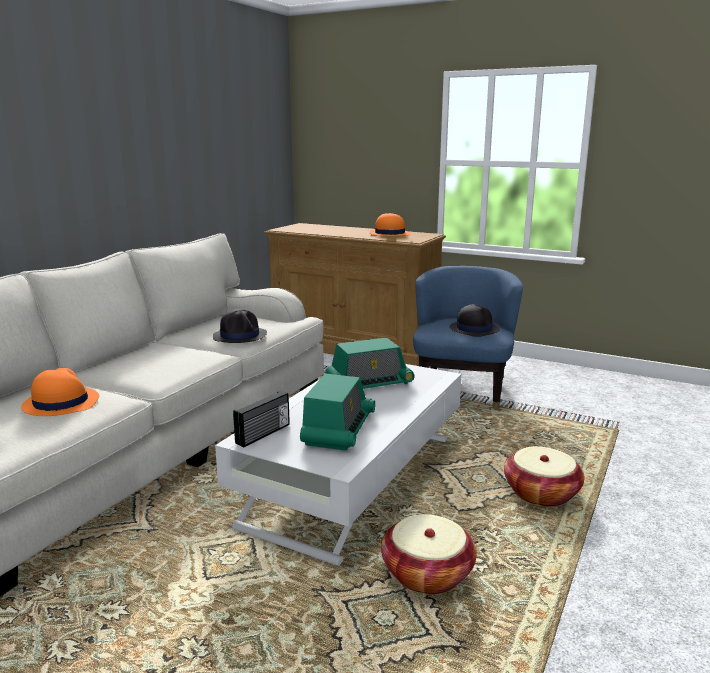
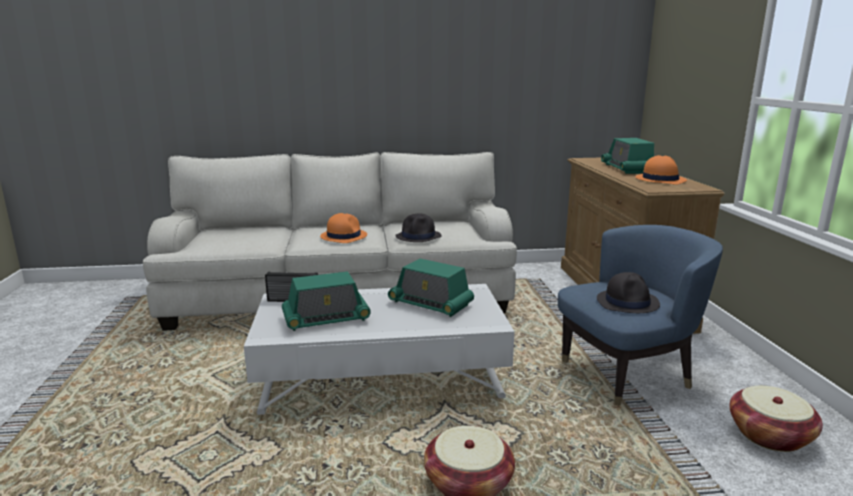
camera: 55 degrees right, 0 degrees up
(60, 403) = (247, 238): orange hat -> orange hat (343, 236)
(340, 231) = (627, 169): none -> radio
(427, 574) = (277, 457): basket -> basket (769, 435)

